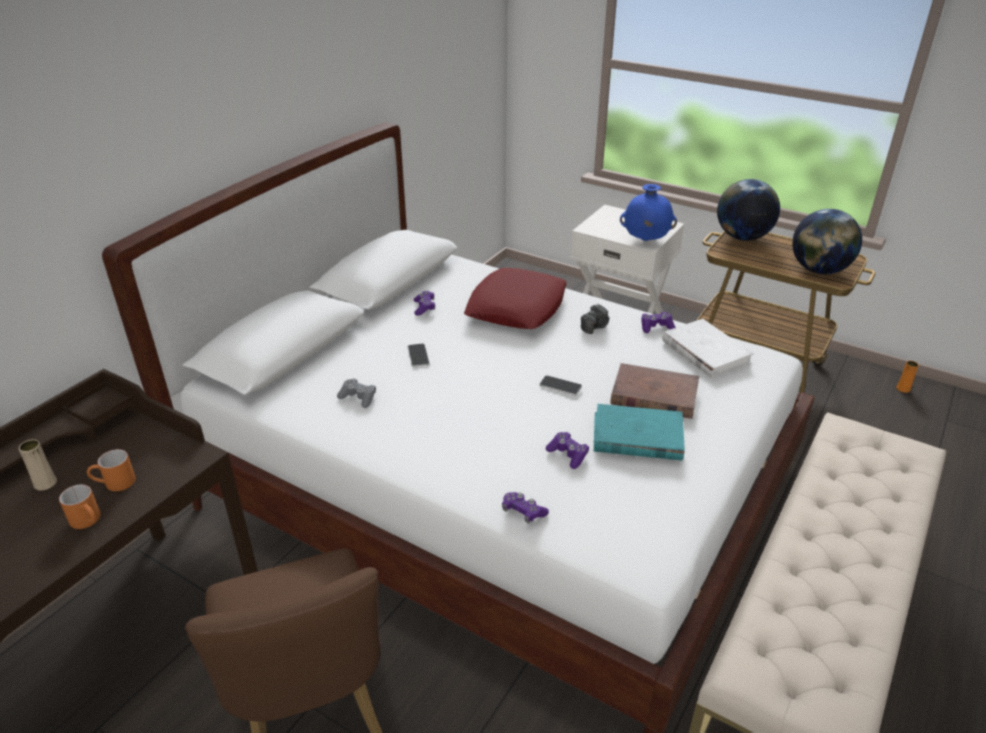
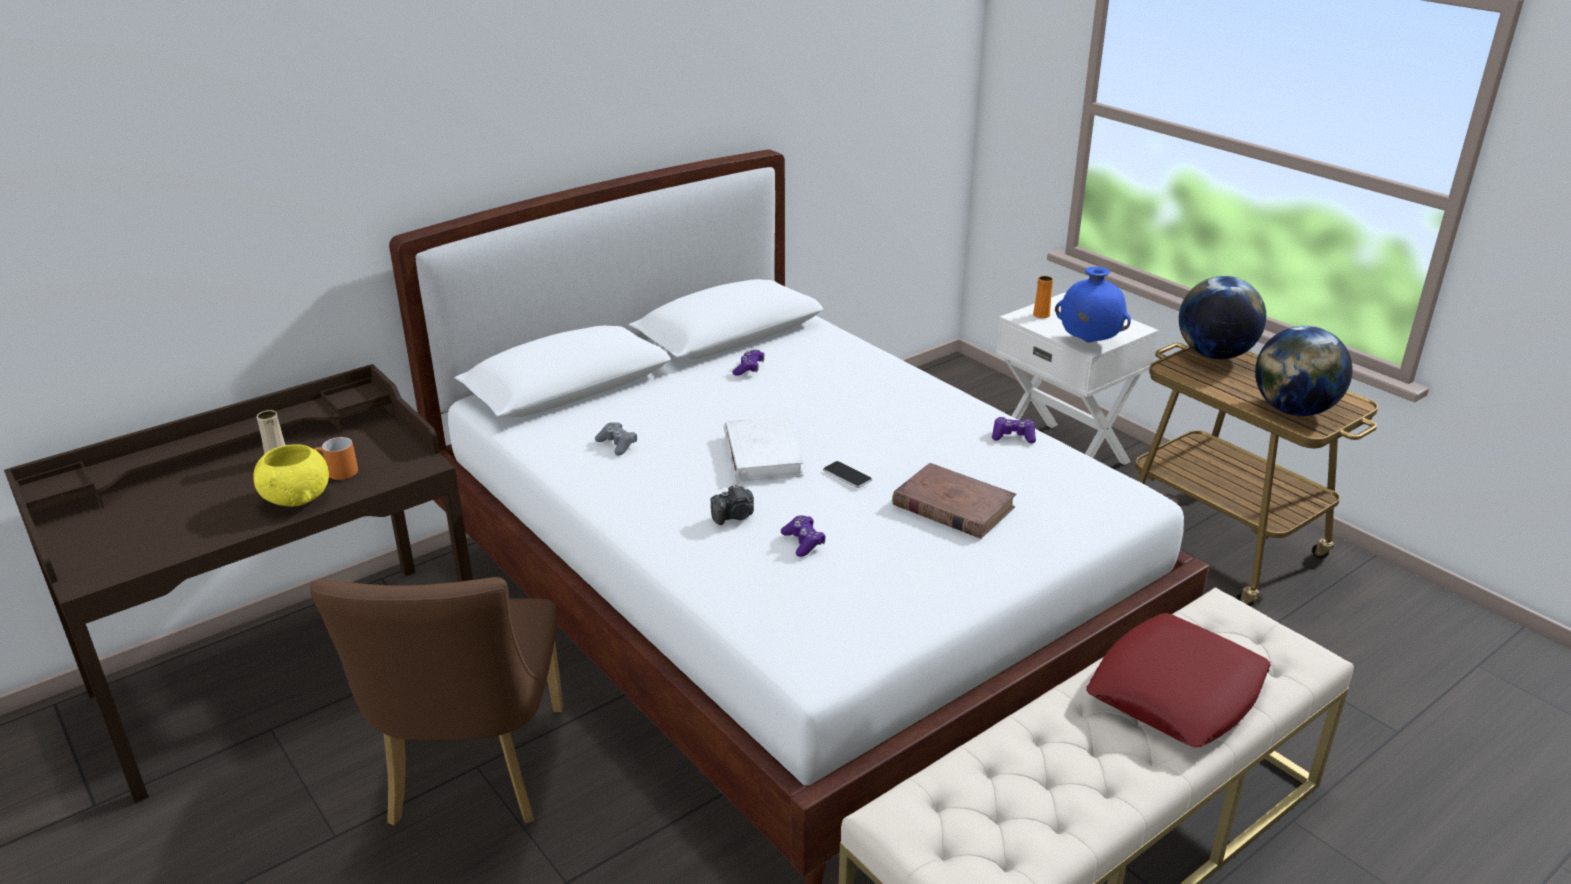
camera: 20 degrees right, 5 degrees down
(89, 520) = (297, 498): orange mug -> yellow bowl
(418, 356) = (708, 416): phone -> none
(516, 307) = (856, 386): red pillow -> red pillow (1176, 691)
(523, 512) = (717, 586): purple game controller -> none
(595, 327) = (936, 423): camera -> camera (734, 516)
(637, 437) = (897, 542): turquoise book -> none
(705, 352) = (1055, 474): white book -> white book (762, 454)
(903, 388) = (1434, 612): orange vase -> orange vase (1041, 315)

